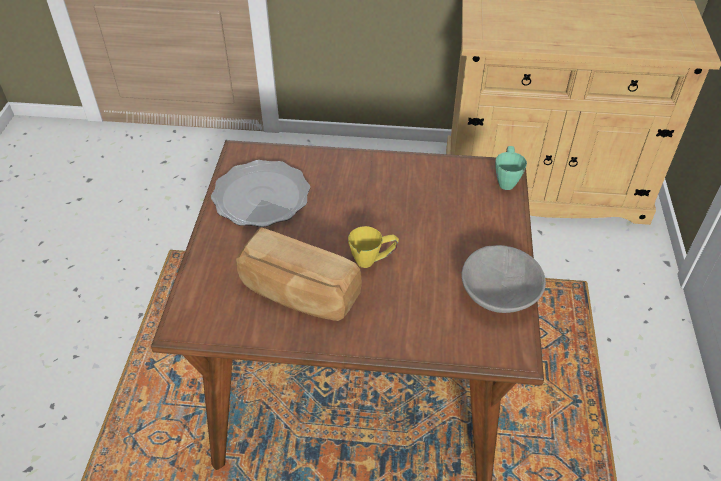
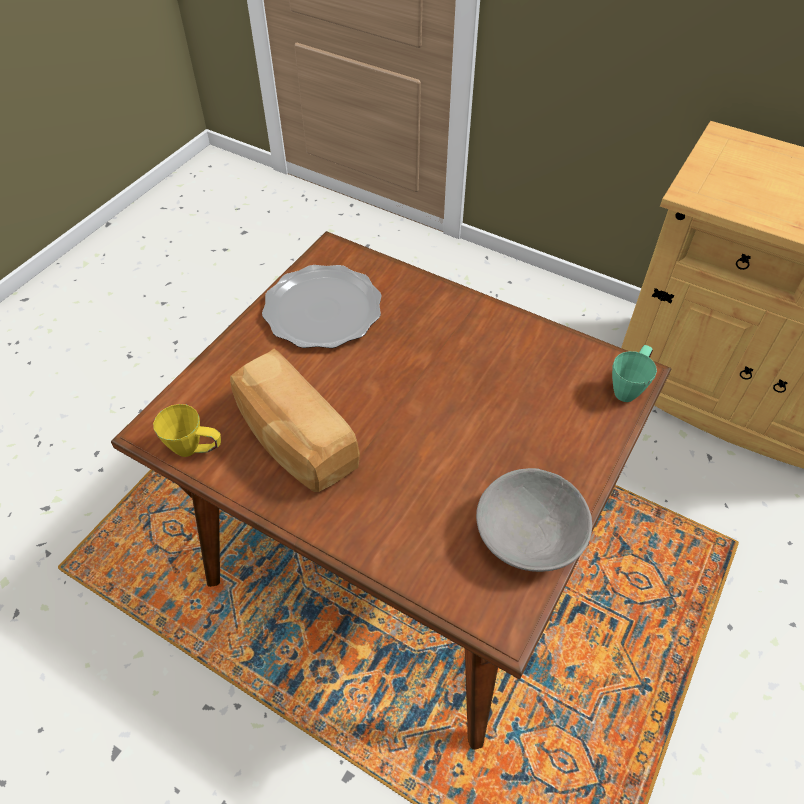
camera: 25 degrees right, 5 degrees up
(373, 260) = (400, 432): yellow mug -> yellow mug (196, 450)

